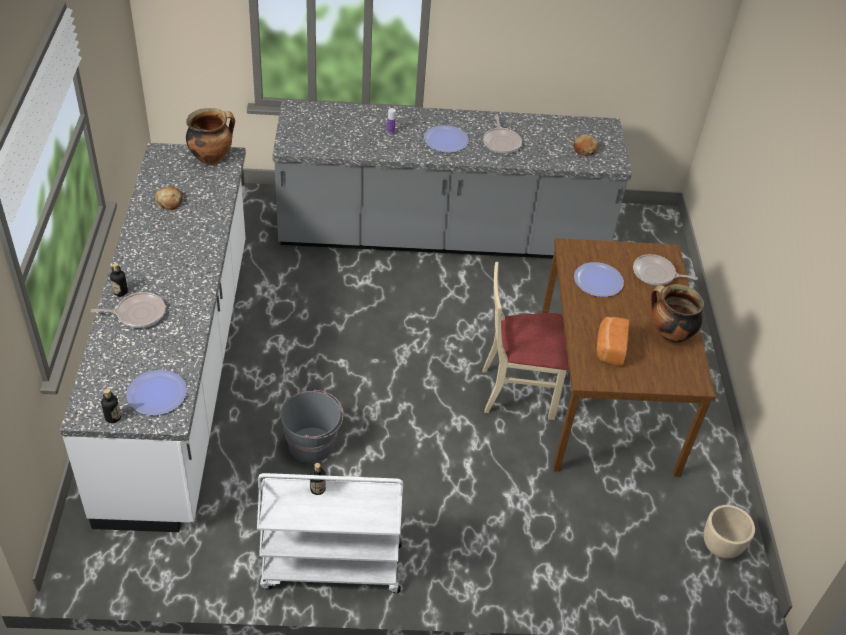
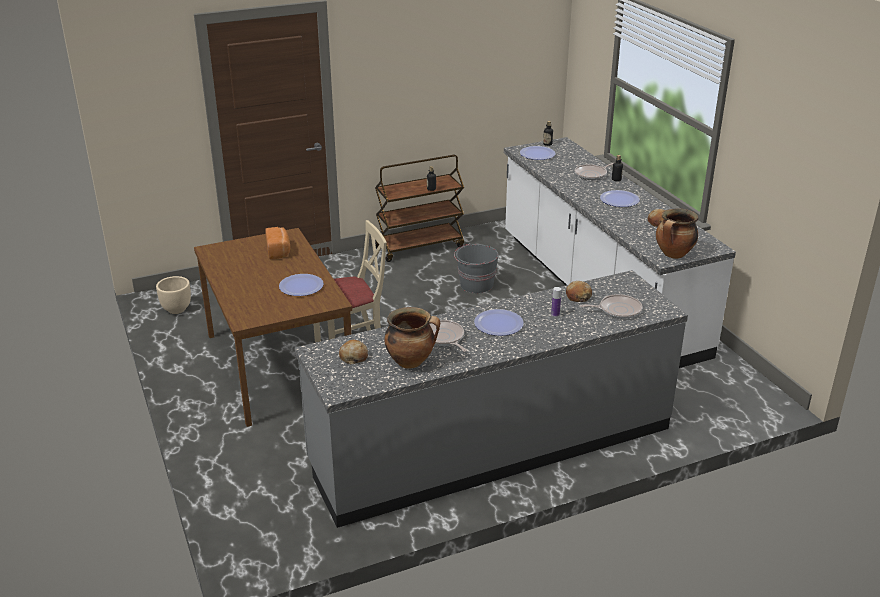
camera: 160 degrees right, 15 degrees down
(164, 252) = (619, 200): none -> plate
(330, 567) = (420, 246): white cart -> brown cart
(353, 144) = (578, 296): none -> bread
(656, 274) = (251, 303): frying pan -> frying pan (617, 310)
(668, 335) = (233, 269): cooking pot -> cooking pot (411, 361)

